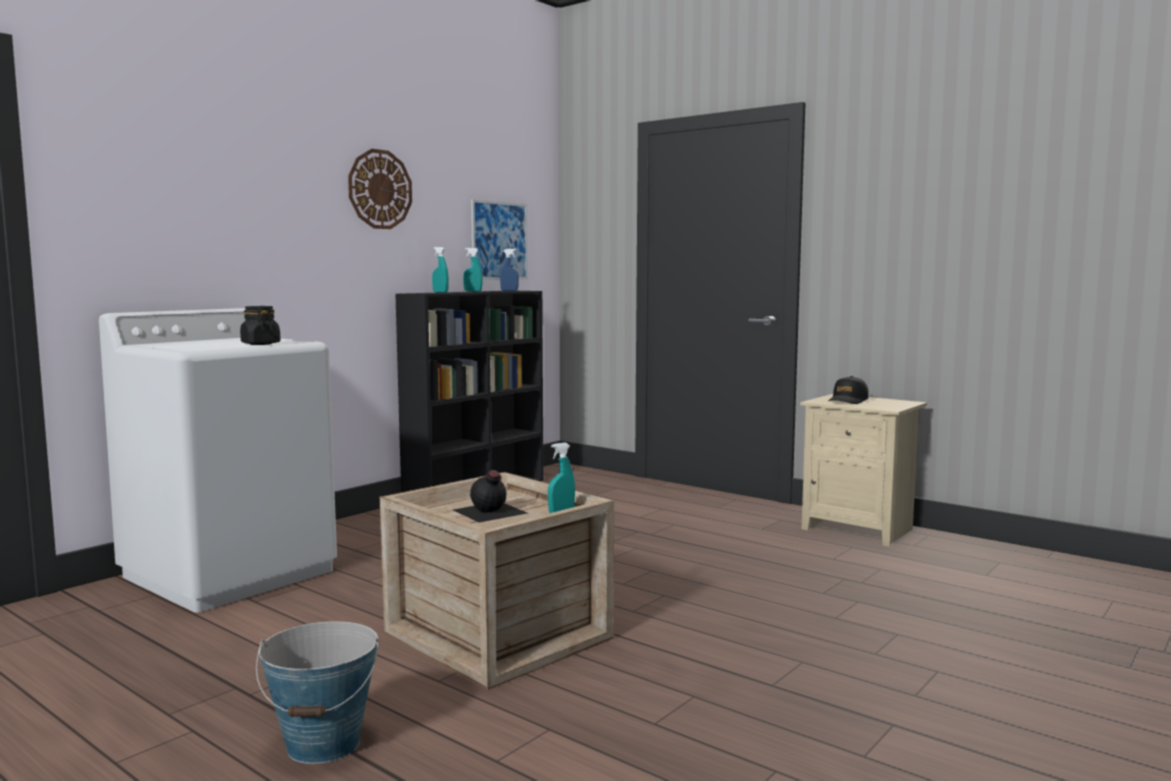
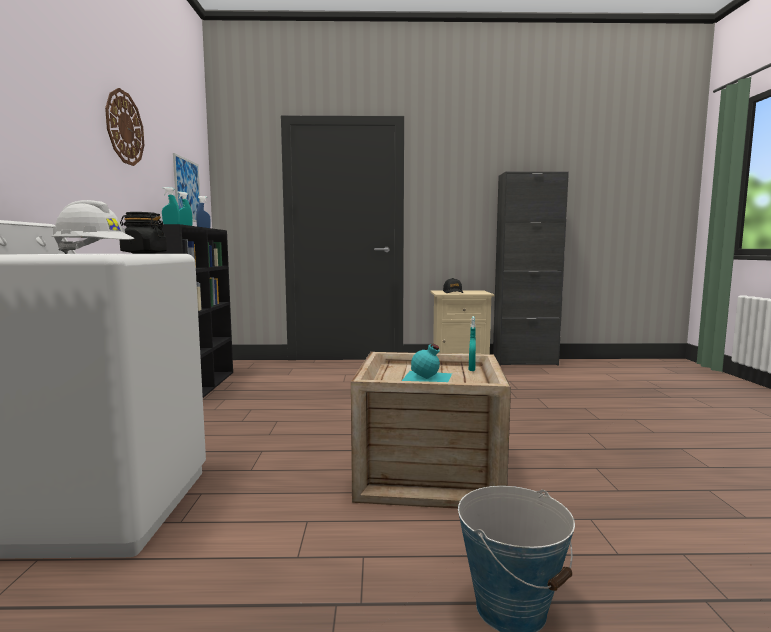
camera: 40 degrees left, 0 degrees up
(205, 346) = (94, 254): none -> white hard hat
(489, 511) = (427, 377): black bottle -> turquoise bottle
(993, 548) = (525, 362): none -> black cabinet

